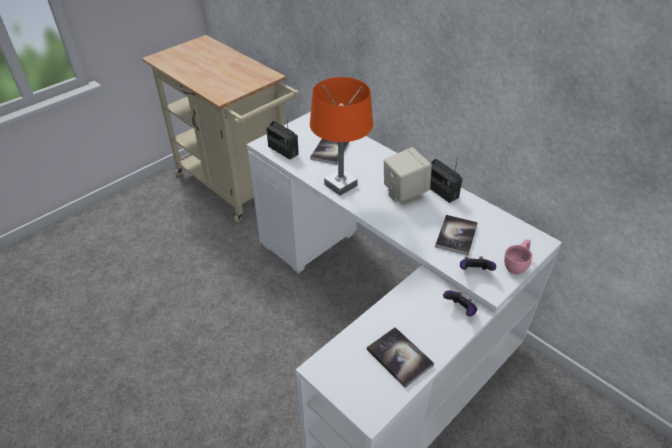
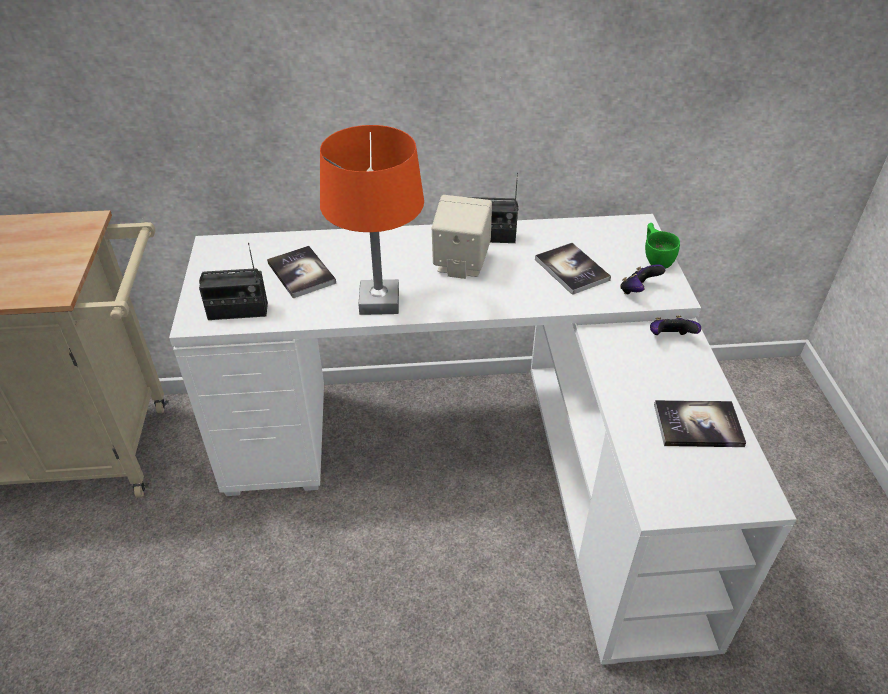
camera: 50 degrees left, 0 degrees up
(517, 265) = (656, 258): pink cup -> green cup

